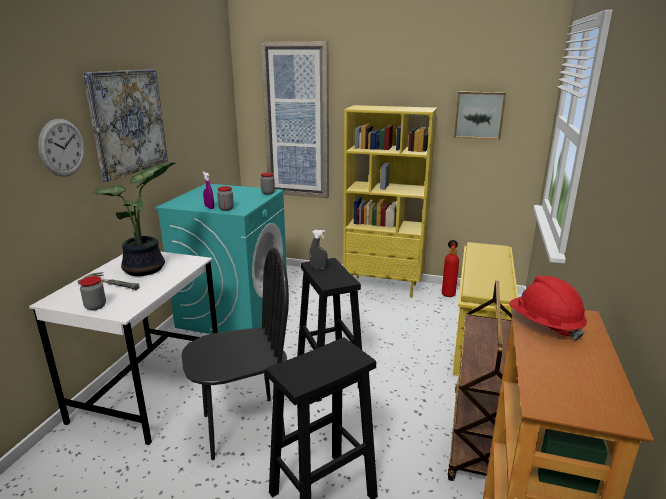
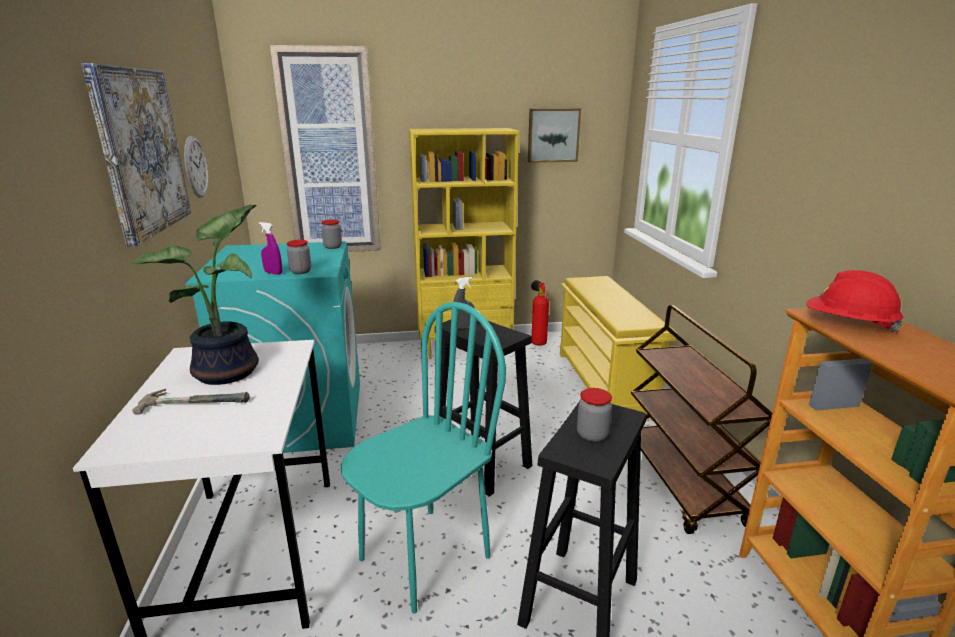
camera: 25 degrees left, 0 degrees up
(62, 147) = (73, 190): wall clock -> wall clock (195, 167)
(95, 306) = (204, 440): jar -> jar (592, 435)
(243, 427) = (424, 557): black chair -> turquoise chair

